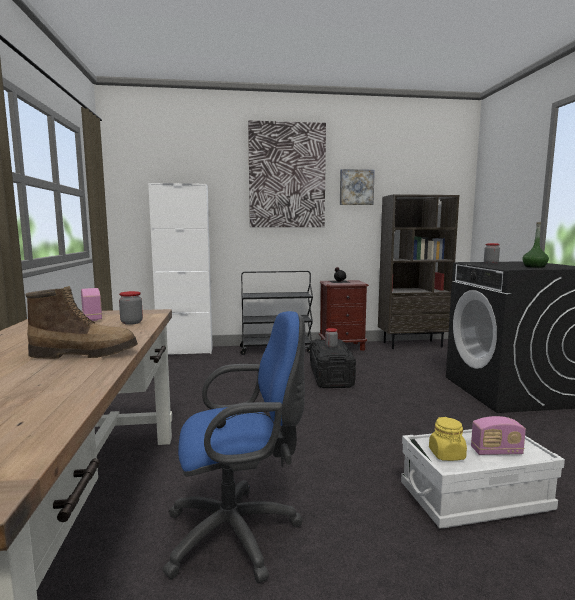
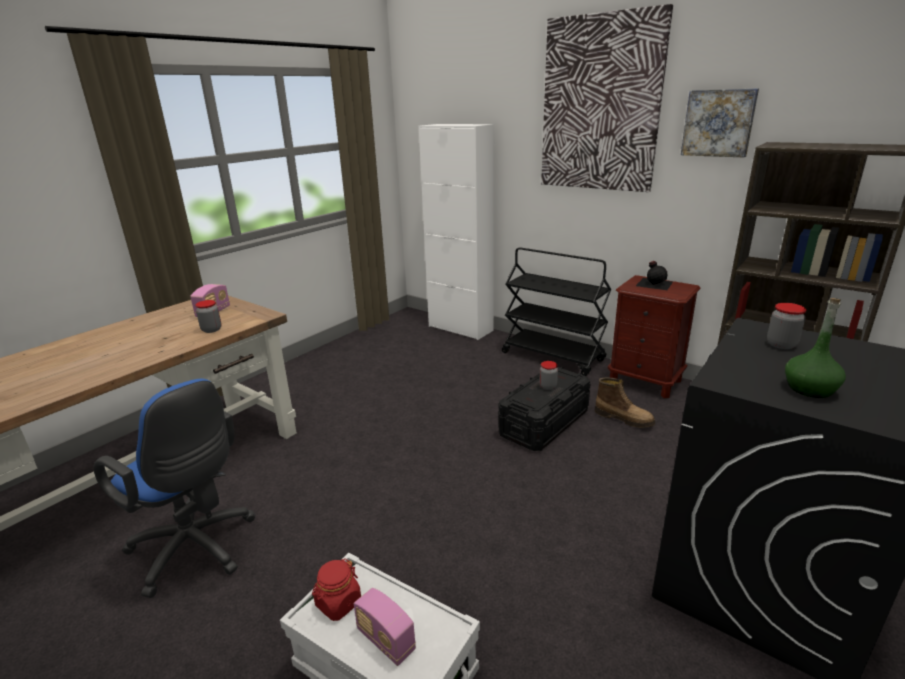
camera: 45 degrees right, 15 degrees up
(85, 354) = (98, 366): boot -> boot (624, 418)
(447, 454) = (338, 603): yellow jar -> red jar

